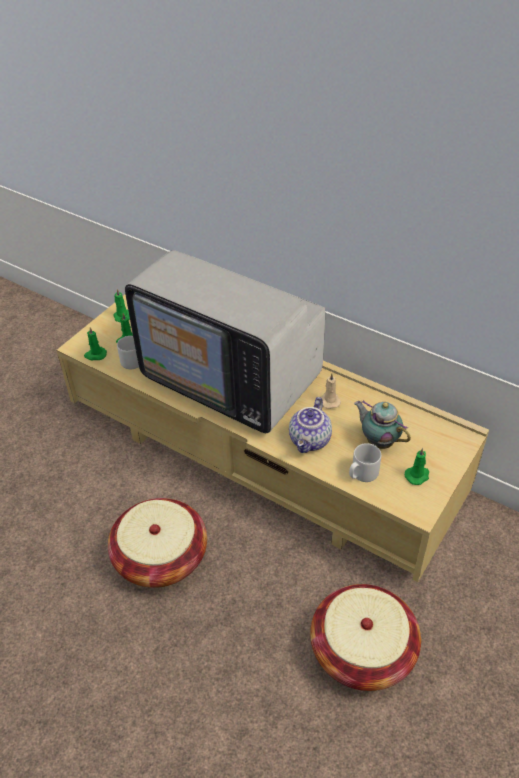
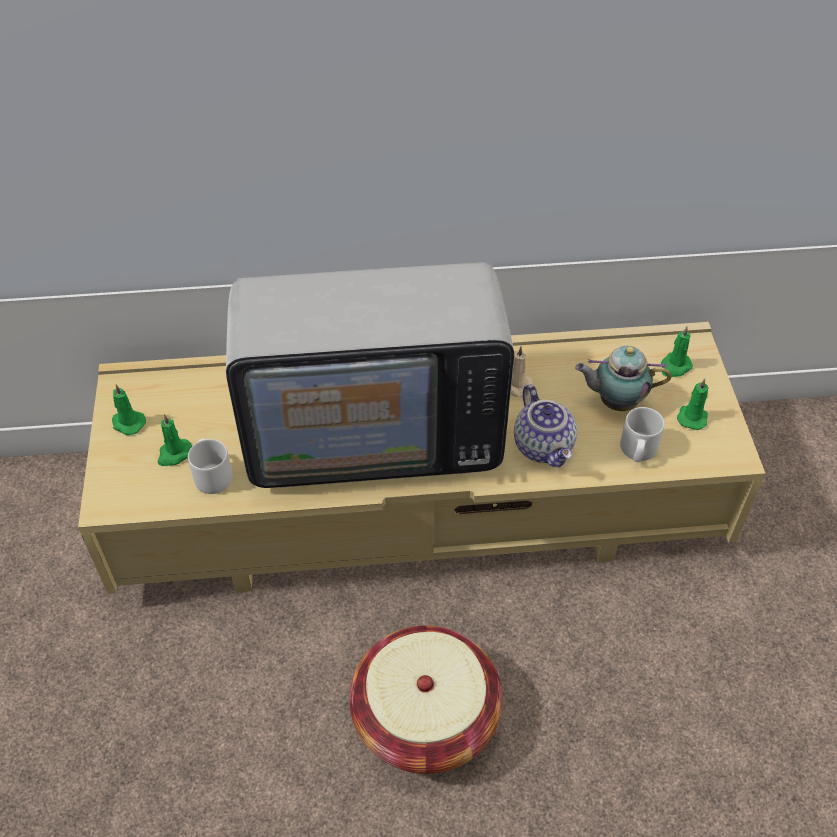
camera: 40 degrees left, 5 degrees up
(95, 355) = (148, 500): green candle -> green candle (674, 367)
(362, 651) = (738, 657): basket -> none

